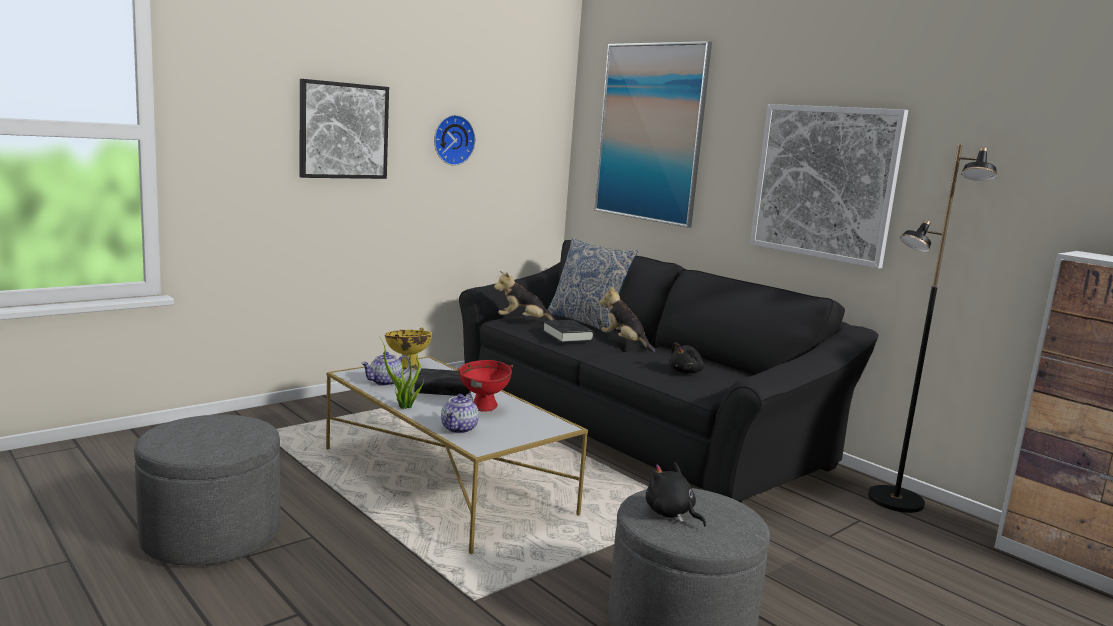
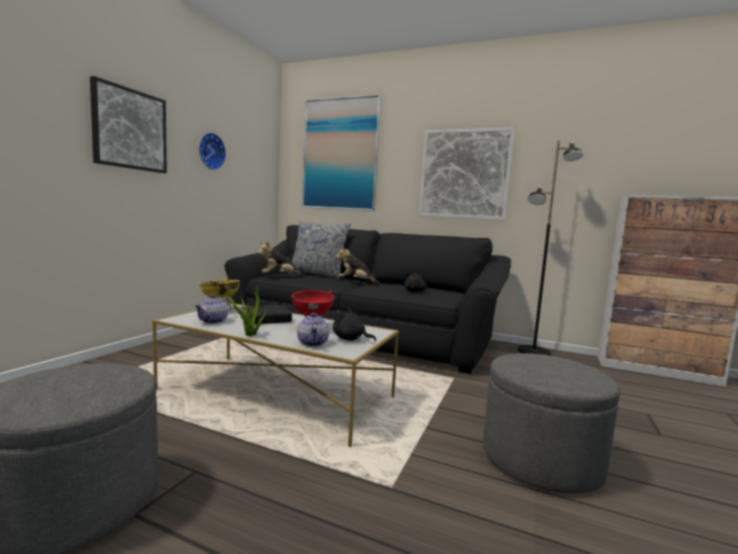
camera: 25 degrees left, 5 degrees down
(567, 336) = (318, 281): black book -> none
(671, 514) = (542, 371): black plush toy -> black plush toy (350, 339)

